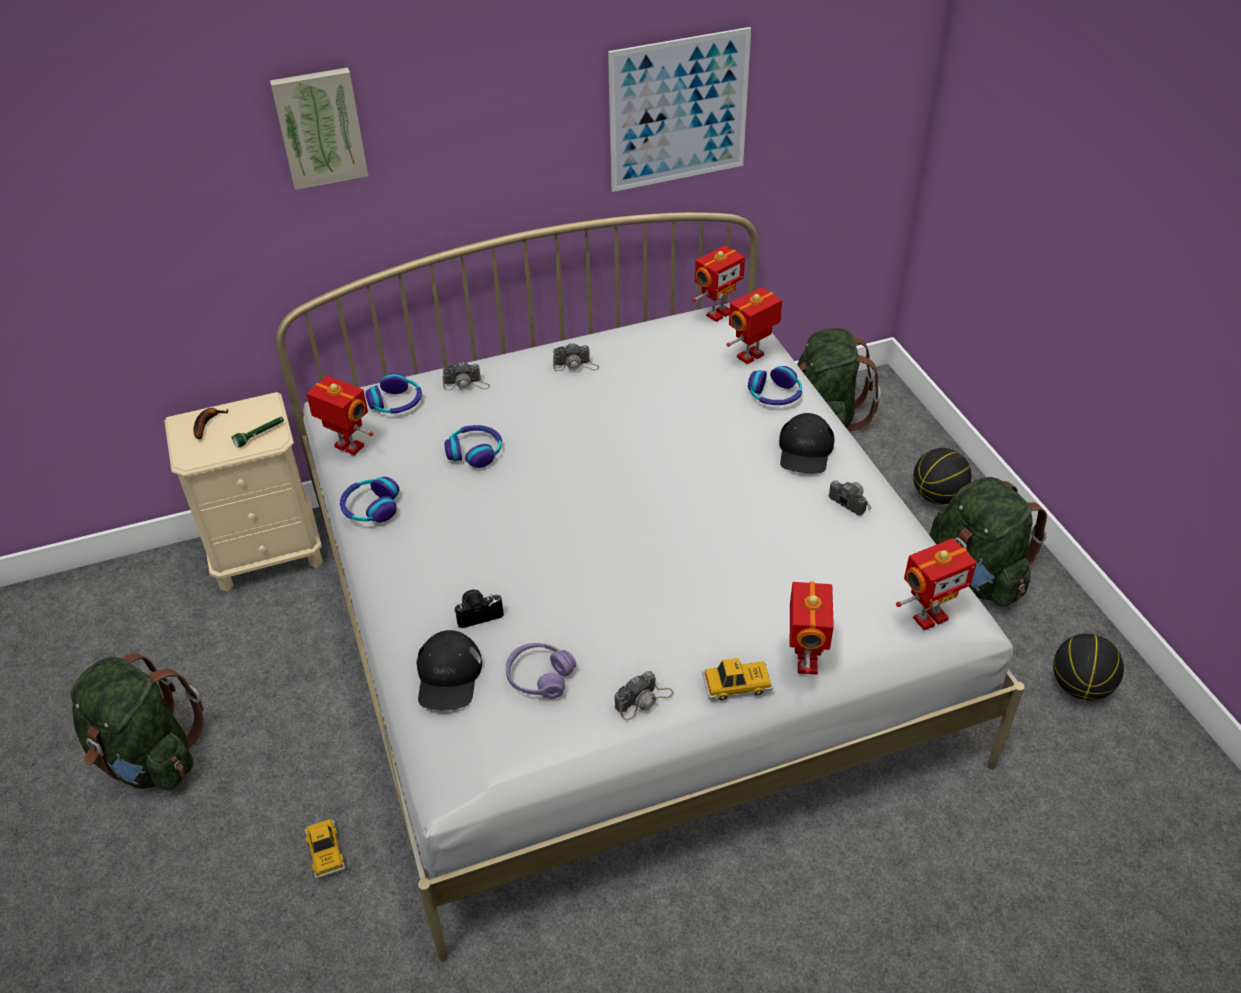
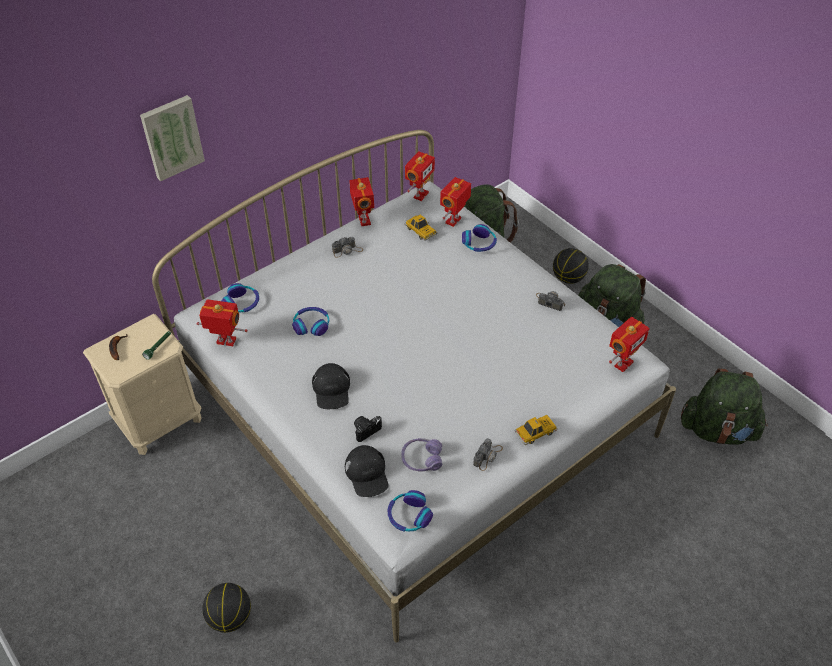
camera: 20 degrees left, 5 degrees up
(149, 758) = (149, 578): green backpack -> green backpack (718, 430)
(326, 852) = (295, 601): toy car -> toy car (420, 231)
(370, 507) = (262, 379): headphones -> headphones (409, 516)
(466, 384) = (282, 279): camera -> none
(678, 111) = (382, 74): picture -> none
(805, 450) = (512, 276): black cap -> black cap (331, 389)
(805, 661) = (566, 408): toy robot -> toy robot (363, 220)
(1080, 686) = (687, 376): basketball -> basketball (230, 617)

